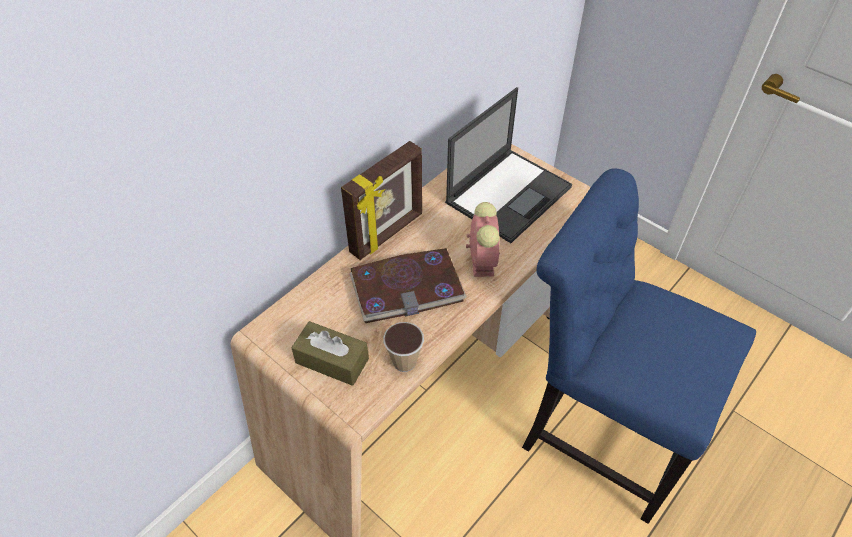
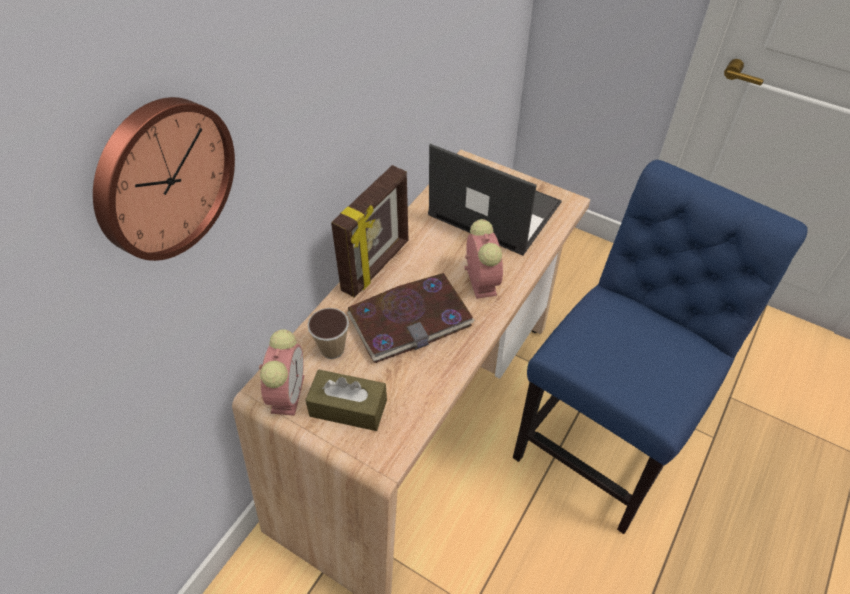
camera: 10 degrees left, 0 degrees up
(171, 129) = (162, 177): none -> wall clock
(281, 338) = (287, 392): none -> alarm clock
(404, 362) = (425, 397): cup -> cup (332, 349)
(509, 194) = (493, 209): laptop -> laptop turned 90 degrees counterclockwise
(599, 431) = (607, 438): blue chair -> blue chair turned 105 degrees clockwise

